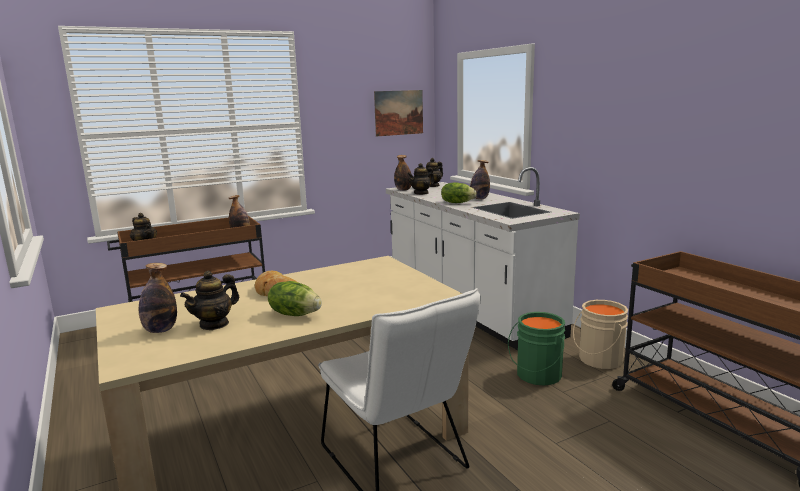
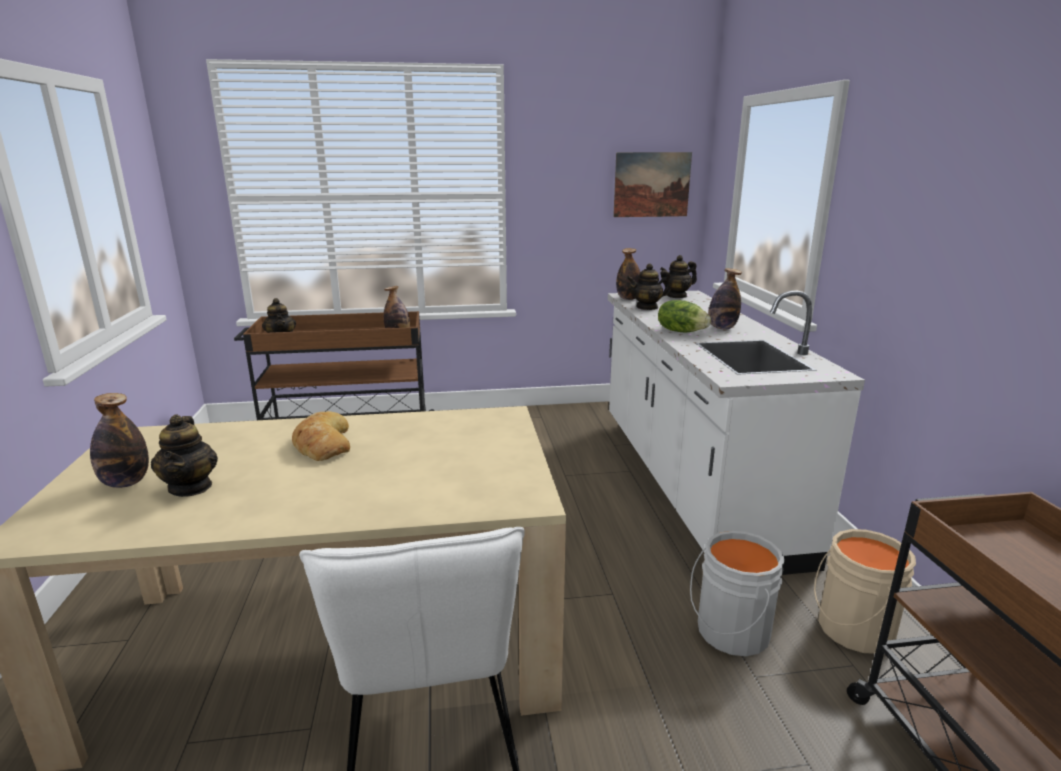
camera: 20 degrees right, 5 degrees up
(214, 324) = (191, 487): teapot -> teapot turned 75 degrees counterclockwise
(295, 314) = (299, 492): lettuce -> none
(537, 375) = (729, 631): green bucket -> grey bucket

